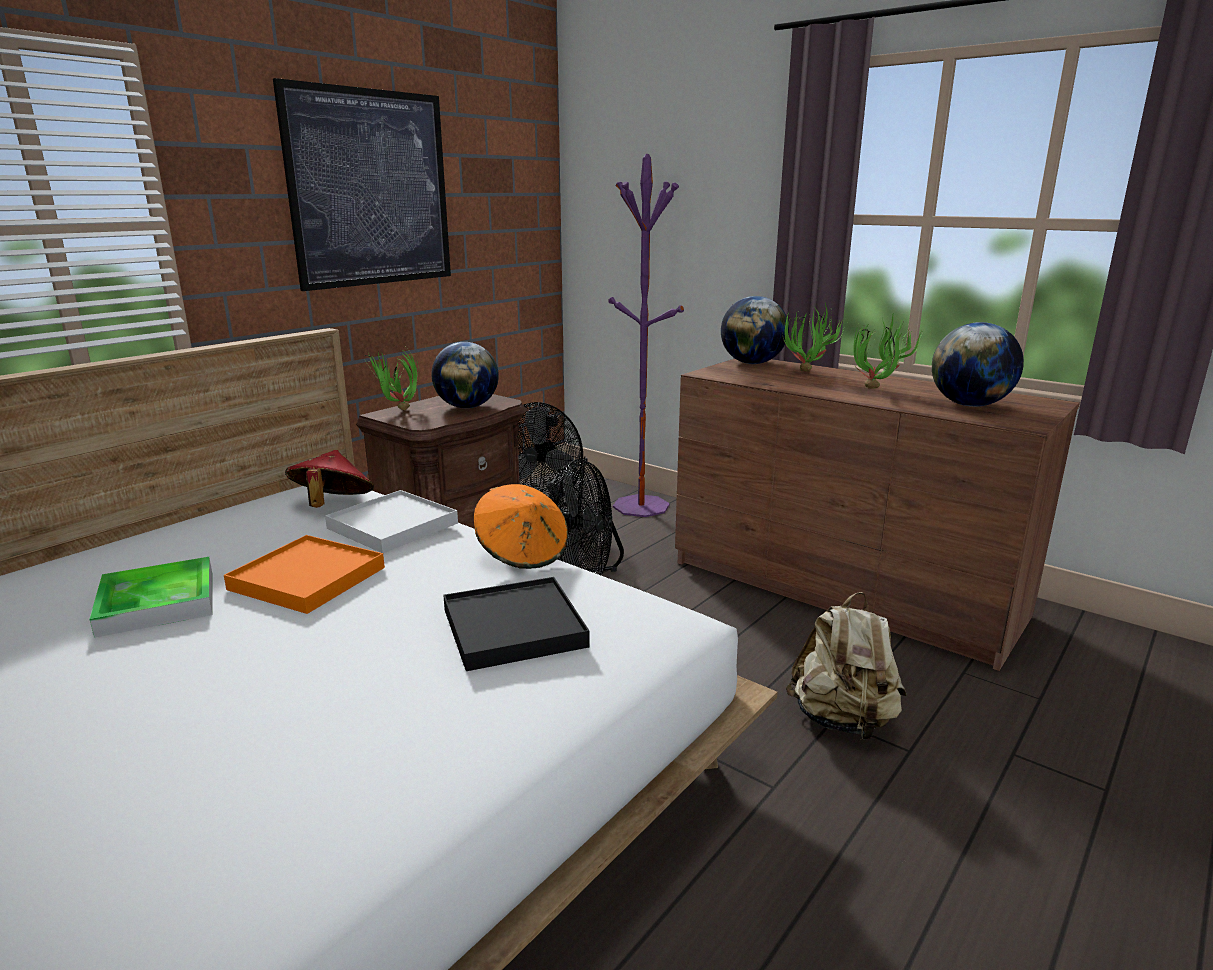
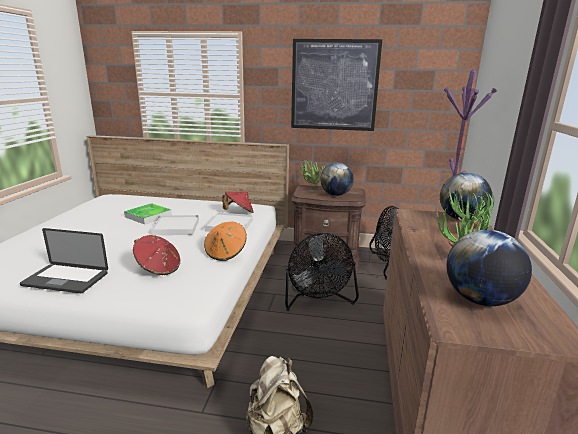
camera: 60 degrees right, 0 degrees up
(307, 578) = (176, 227): orange tray -> white tray
(427, 763) = (66, 279): none -> laptop
(513, 628) = (158, 268): black tray -> red hat

